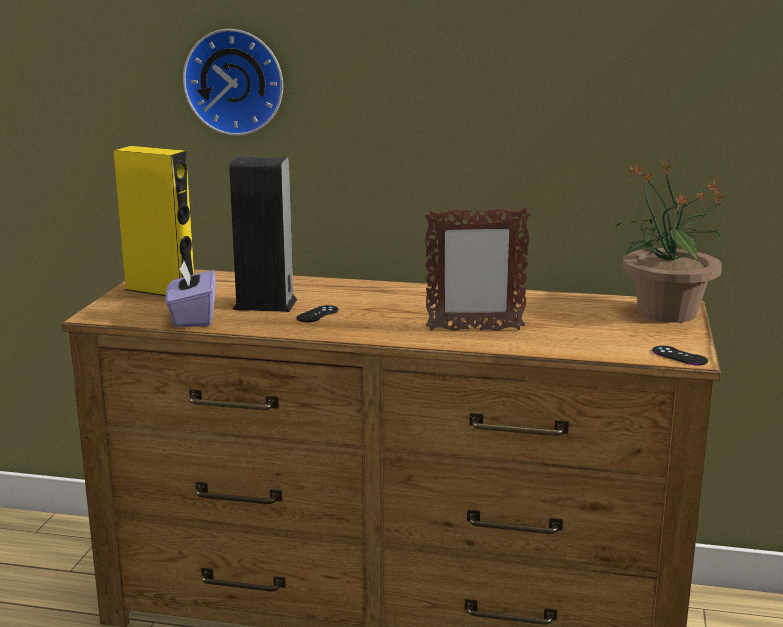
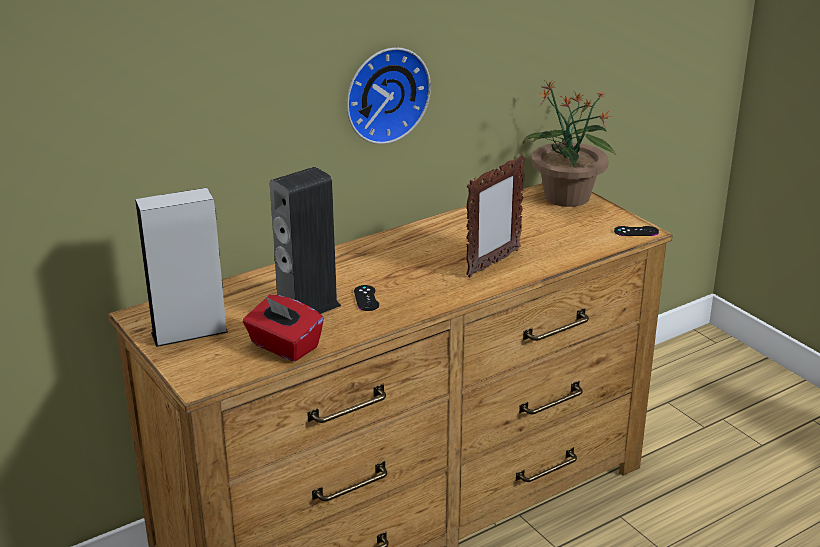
camera: 45 degrees left, 10 degrees up
(160, 290) = (189, 332): yellow speaker -> grey speaker
(192, 318) = (284, 346): purple tissue box -> red tissue box
(235, 81) = (184, 97): wall clock -> wall clock (384, 93)

